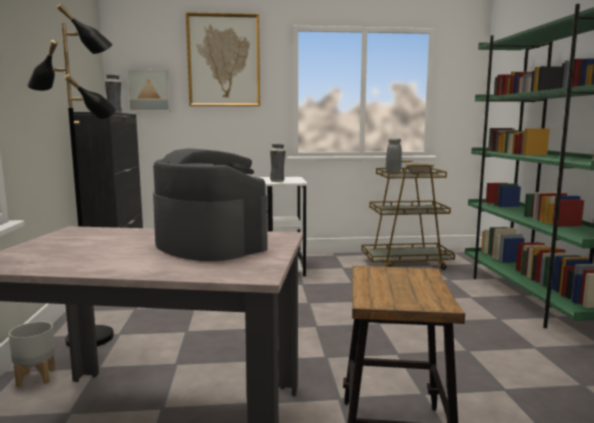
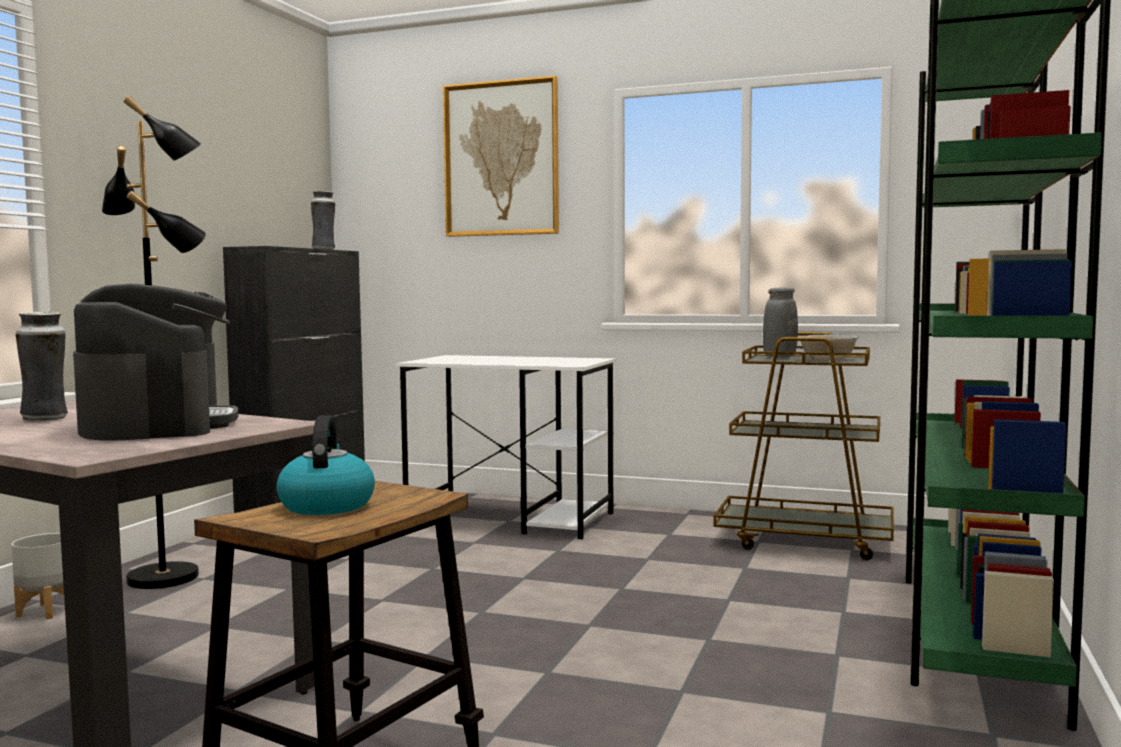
camera: 25 degrees right, 5 degrees down
(149, 90) = (391, 214): picture -> none
(277, 181) = (545, 363): vase -> vase (45, 419)
(388, 286) = (326, 505): none -> kettle

